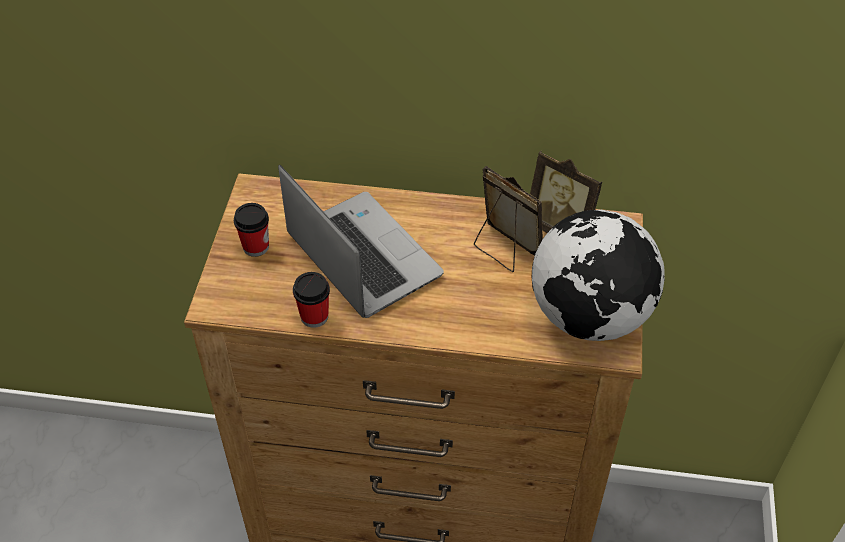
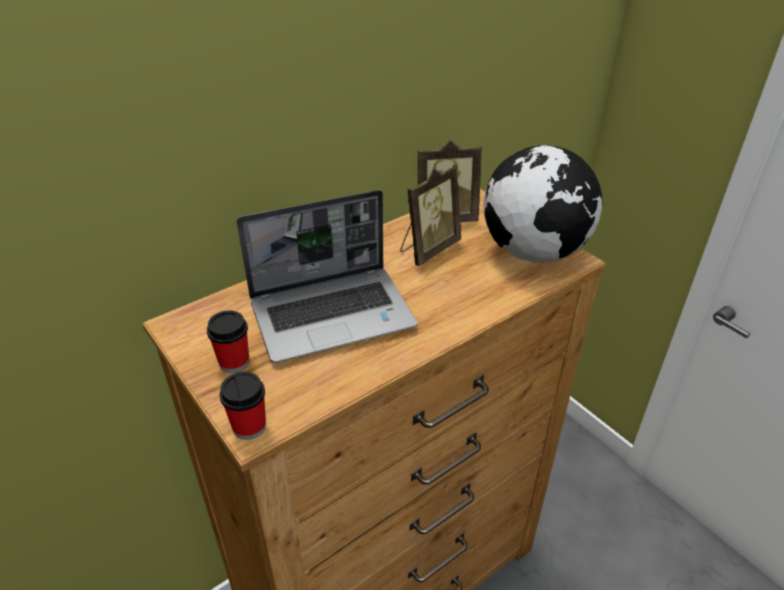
camera: 45 degrees left, 10 degrees down
(314, 316) = (356, 376): cup -> cup (249, 426)
(360, 256) = (333, 313): laptop -> laptop turned 150 degrees clockwise
(504, 250) = (428, 249): picture frame -> picture frame turned 135 degrees clockwise

